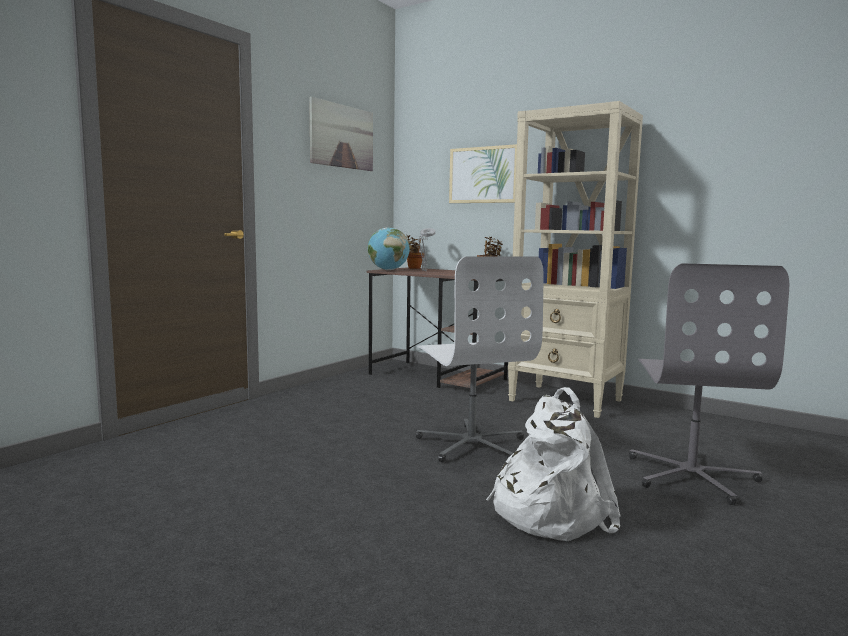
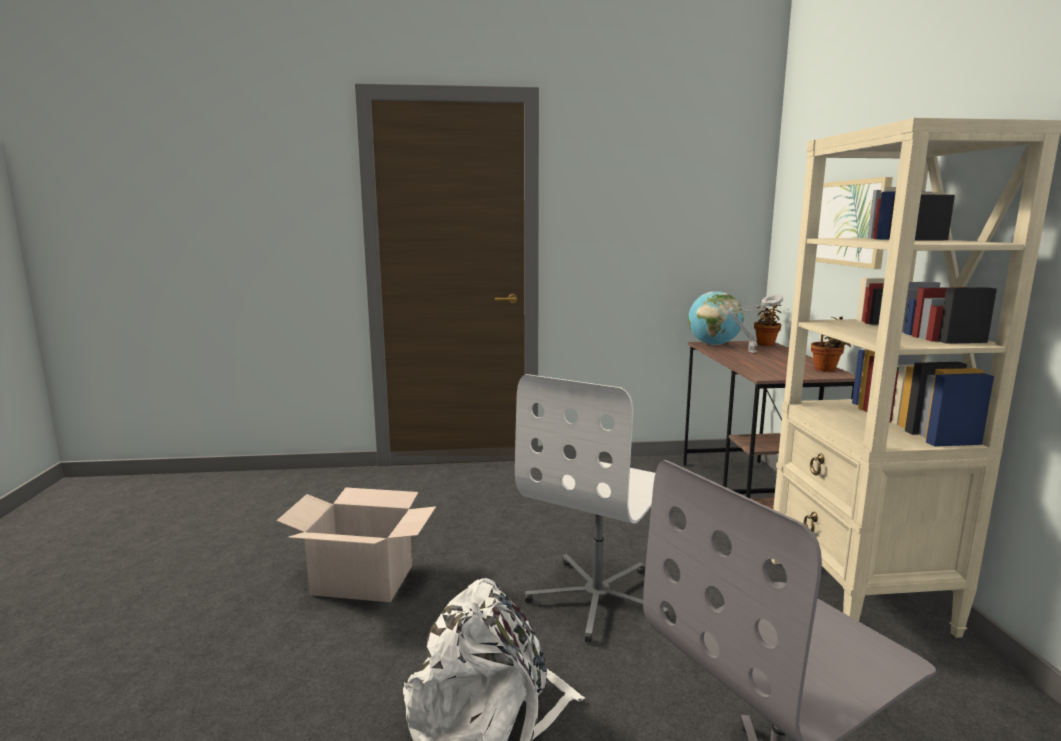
camera: 50 degrees right, 5 degrees up
(301, 502) = (362, 581): none -> cardboard box
(342, 136) = (674, 178): picture -> none

